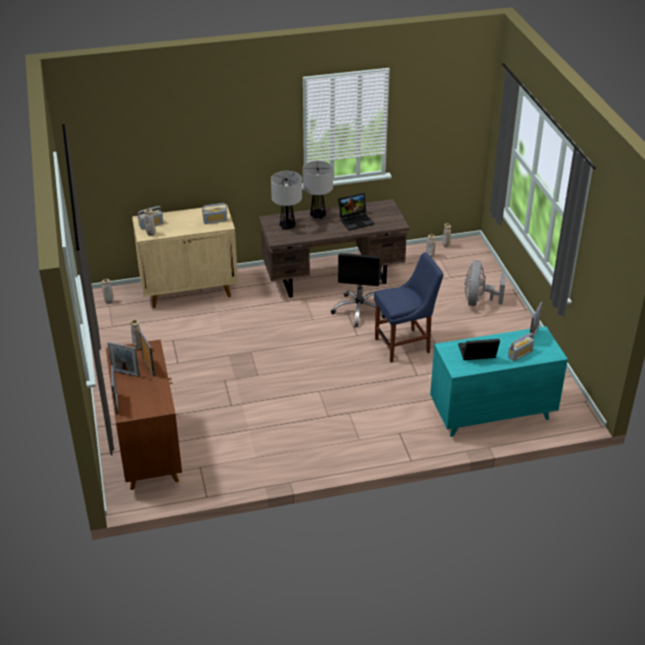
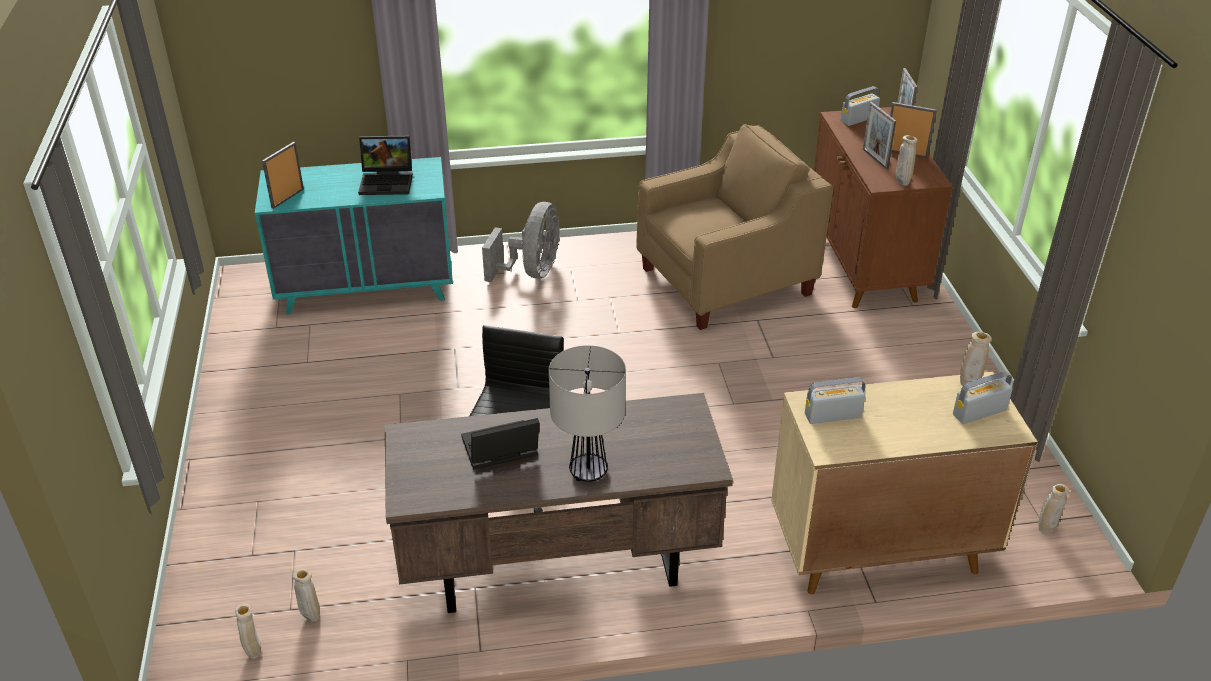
camera: 175 degrees left, 0 degrees up
(249, 433) = (726, 282): none -> beige armchair
(287, 226) = (663, 443): table lamp -> none
(405, 345) = (454, 400): blue chair -> none
(478, 301) = (269, 484): grey fan -> grey fan (532, 272)
(520, 354) = (325, 178): radio -> radio (858, 119)

